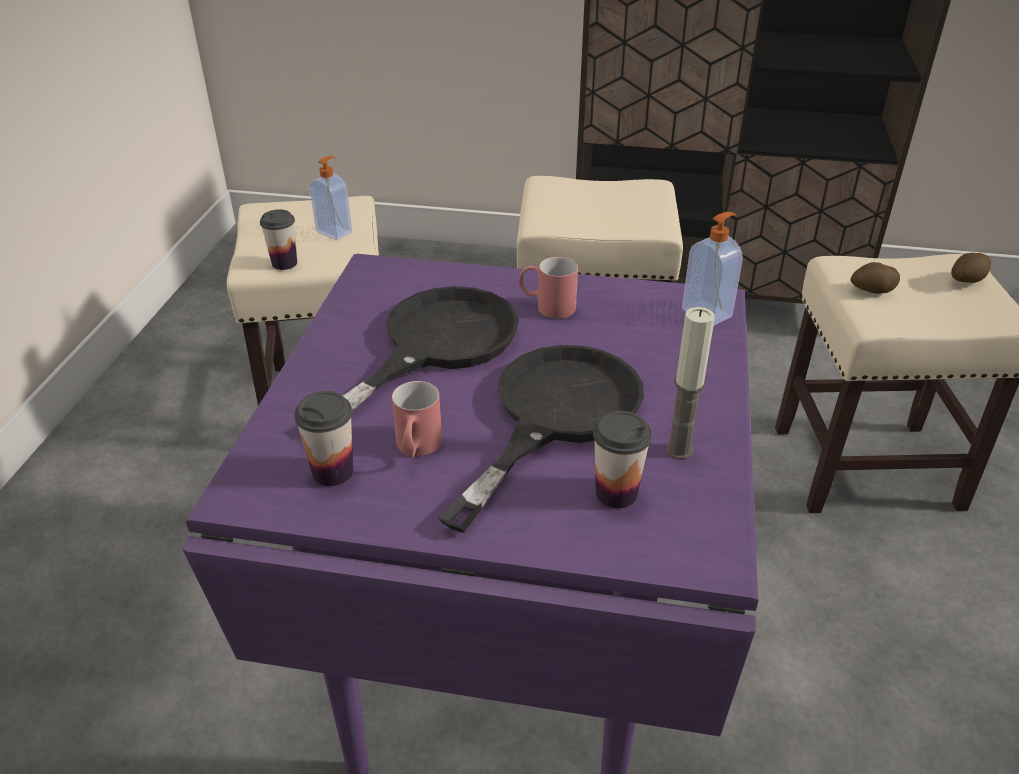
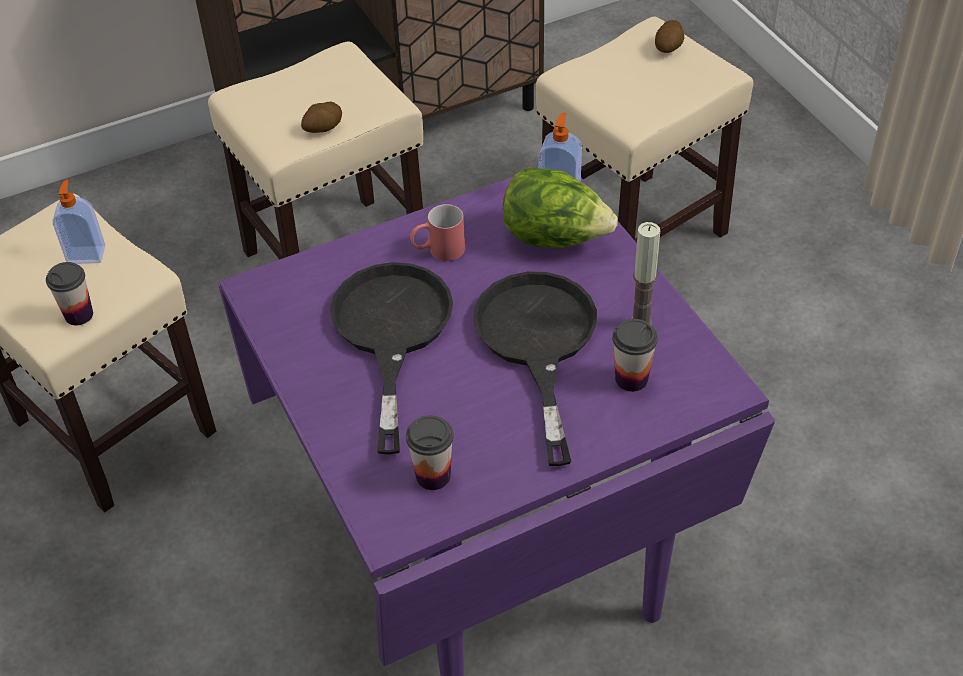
camera: 35 degrees left, 10 degrees up
(416, 449) = (471, 425): red mug -> none
(667, 342) = (555, 238): none -> lettuce
(871, 291) = (609, 92): potato -> potato (323, 128)

